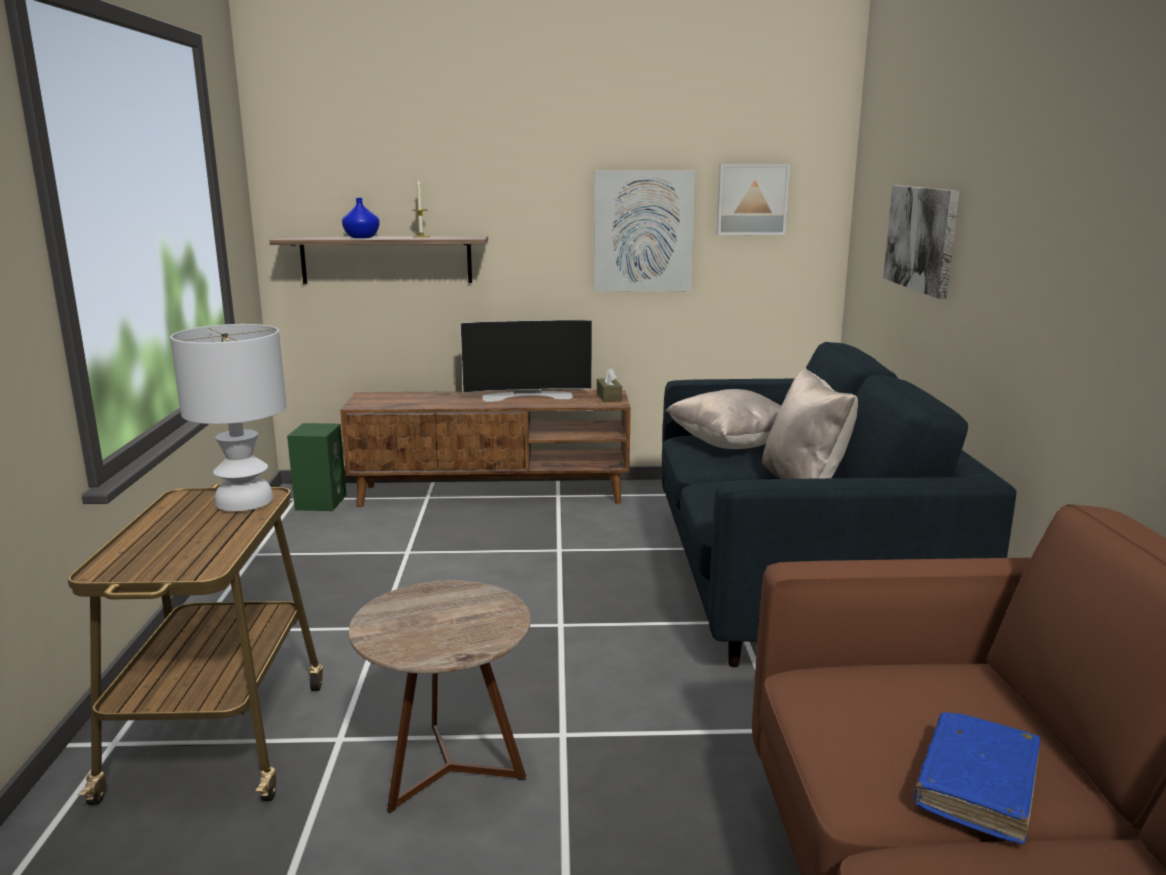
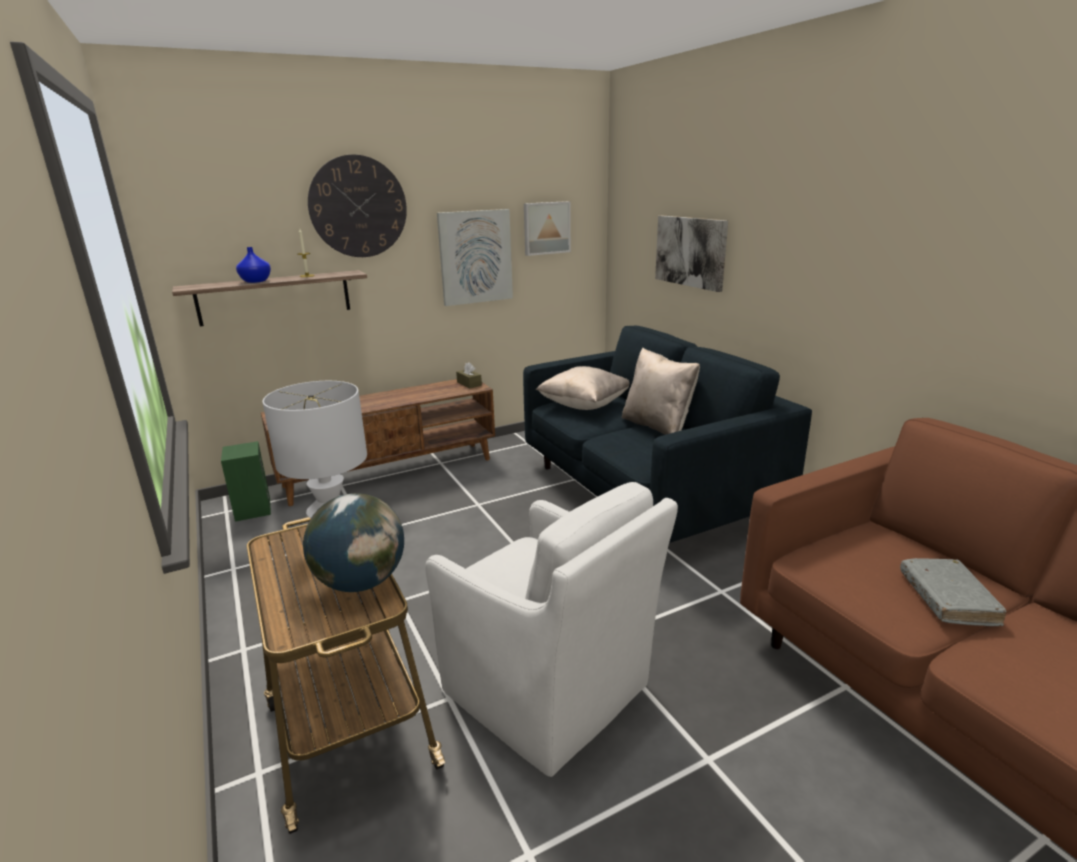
camera: 25 degrees left, 5 degrees up
(210, 546) = (360, 582): none -> globe
(448, 771) = (549, 693): brown side table -> white armchair
(494, 159) = (358, 207): none -> wall clock
(528, 395) = (408, 392): television -> none
(976, 786) = (947, 599): blue book -> grey book

